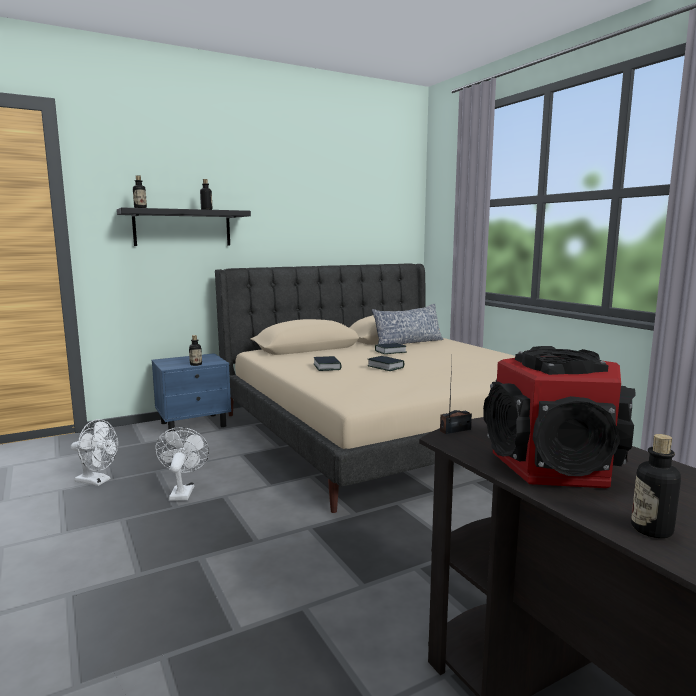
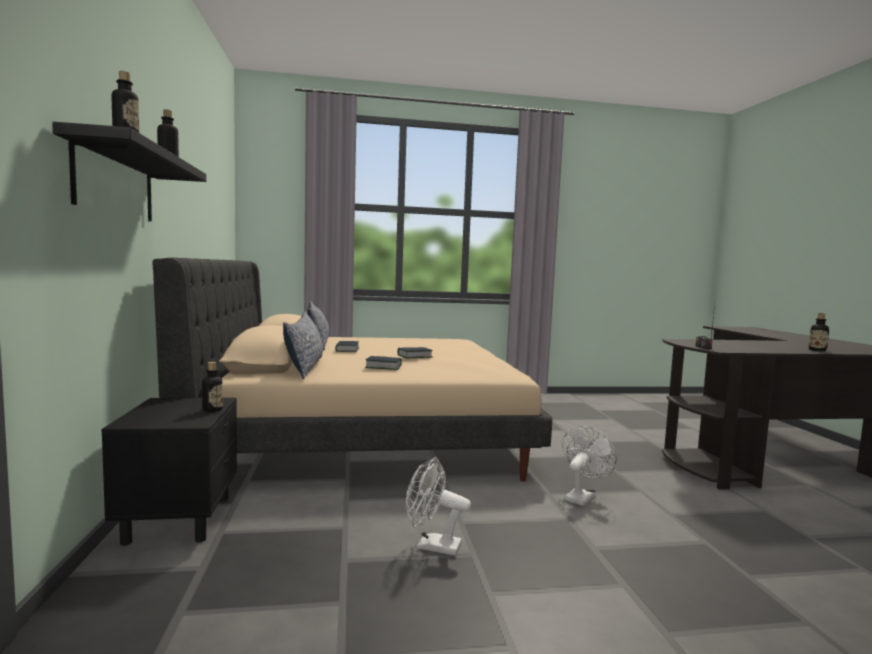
camera: 70 degrees left, 5 degrees down
(97, 481) = (337, 617): white fan -> white fan (582, 496)
(194, 424) = (180, 518): blue nightstand -> black nightstand
(302, 355) = (305, 366): none -> pillow
(556, 465) = (752, 347): speaker -> none

